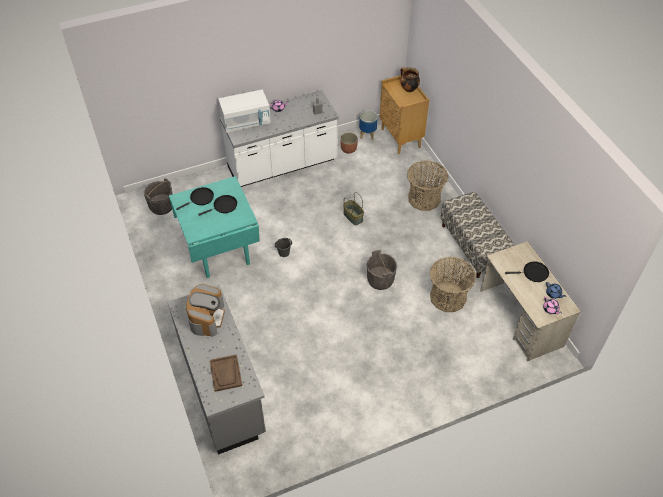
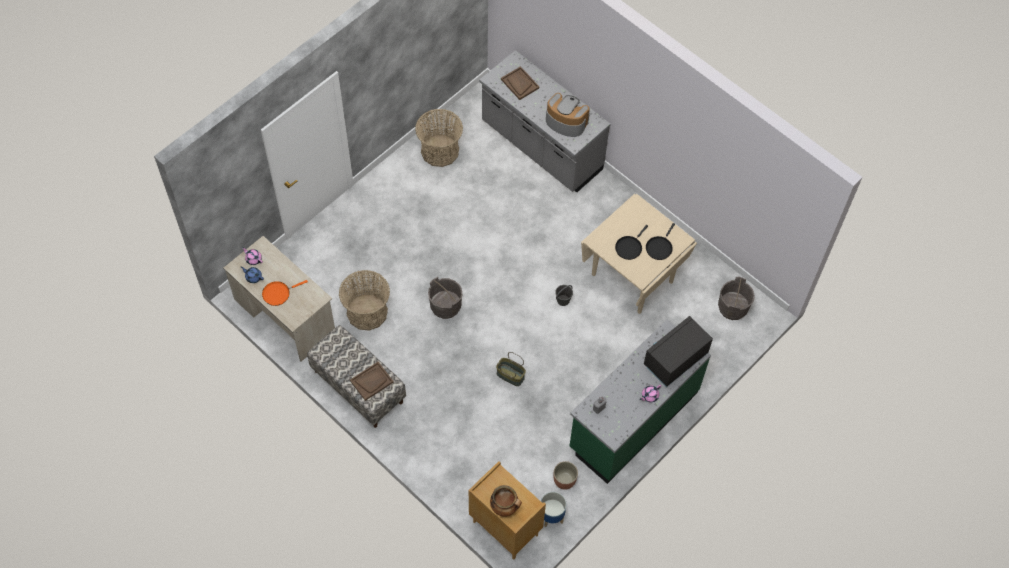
camera: 155 degrees right, 10 degrees up
(207, 317) = (565, 122): coffee machine -> coffee machine turned 135 degrees clockwise
(220, 250) = (631, 278): turquoise dining table -> beige dining table
(246, 122) = (675, 359): white microwave -> black microwave
(282, 165) = (632, 420): white counter -> green counter
(424, 198) = (437, 435): basket -> basket (440, 151)
(468, 209) = (371, 381): none -> brown tray
(533, 273) = (278, 293): black frying pan -> orange frying pan

